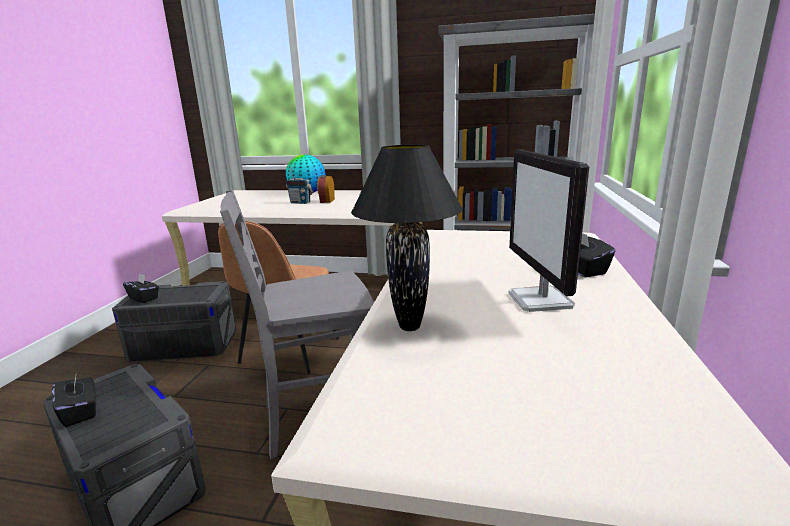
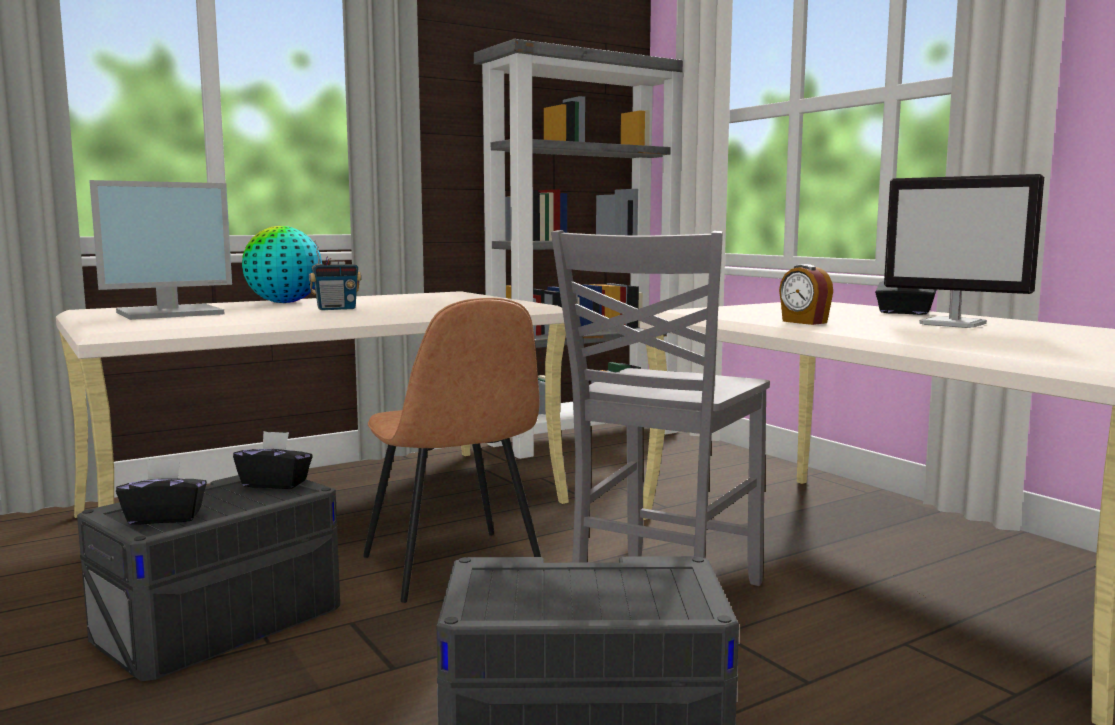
camera: 45 degrees left, 10 degrees down
(80, 411) = (555, 606): black tissue box -> black tissue box (275, 483)
(245, 197) = (171, 313): none -> monitor
(326, 201) = (374, 305): alarm clock -> alarm clock (804, 322)
(410, 326) = (946, 341): black table lamp -> none

